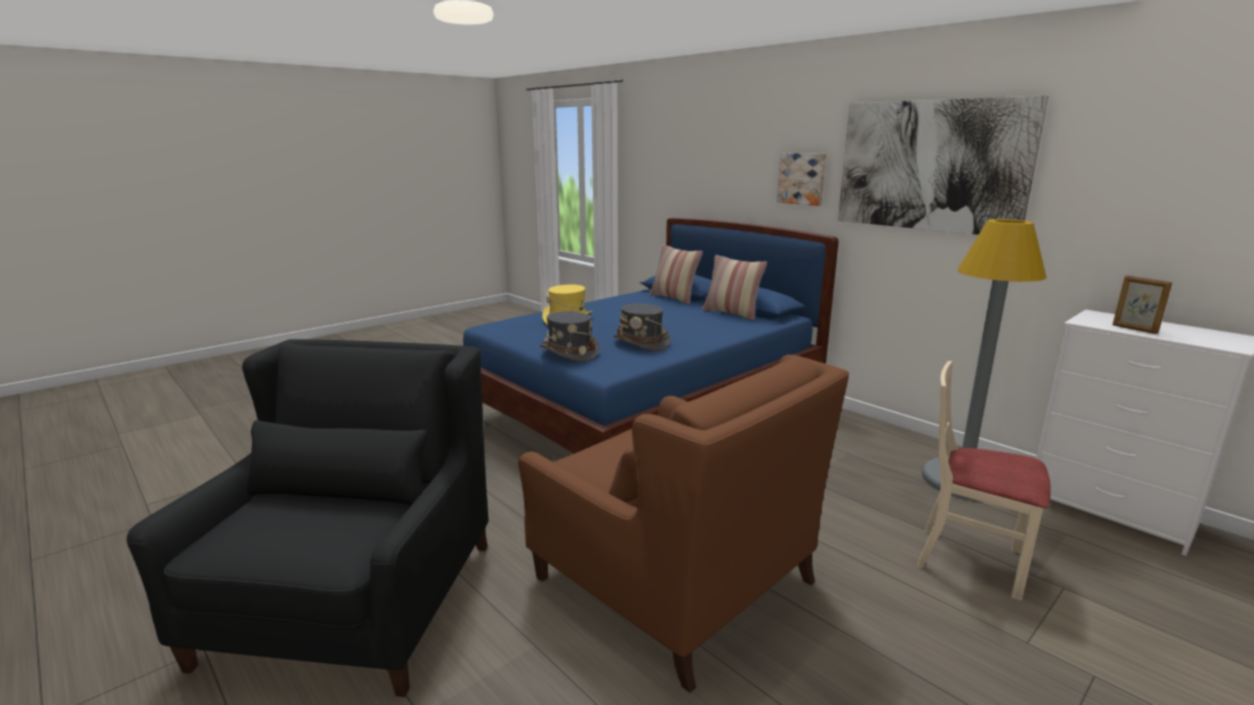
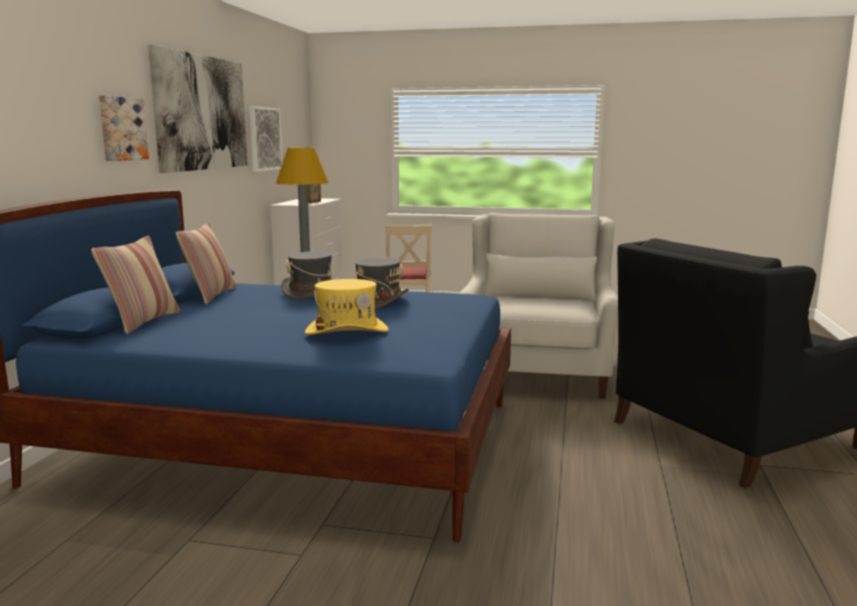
camera: 125 degrees left, 5 degrees down
(569, 353) = (455, 311): grey hat -> grey hat (311, 292)
(673, 579) = (536, 371): brown armchair -> white armchair
(1116, 208) = (264, 139): none -> picture

